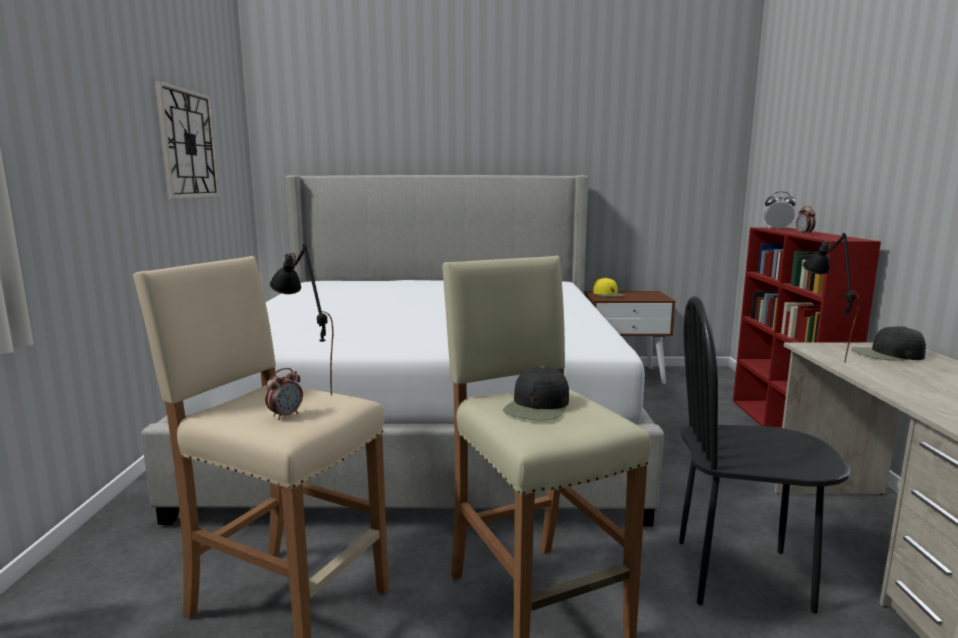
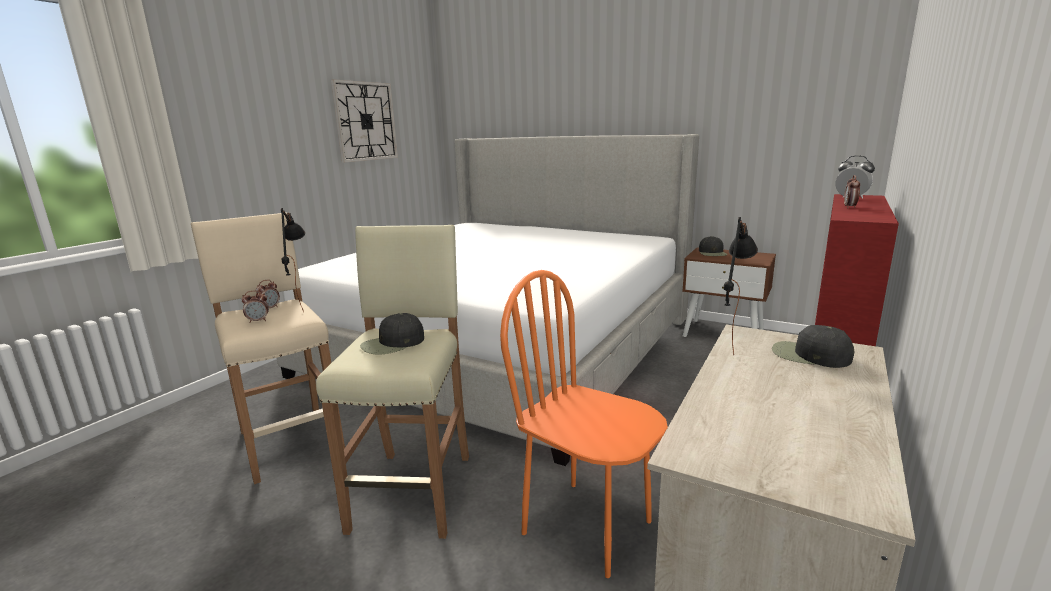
camera: 30 degrees right, 5 degrees up
(263, 399) = (270, 308): none -> alarm clock
(608, 294) = (712, 253): yellow cap -> black cap
(741, 575) = (587, 526): black chair -> orange chair

